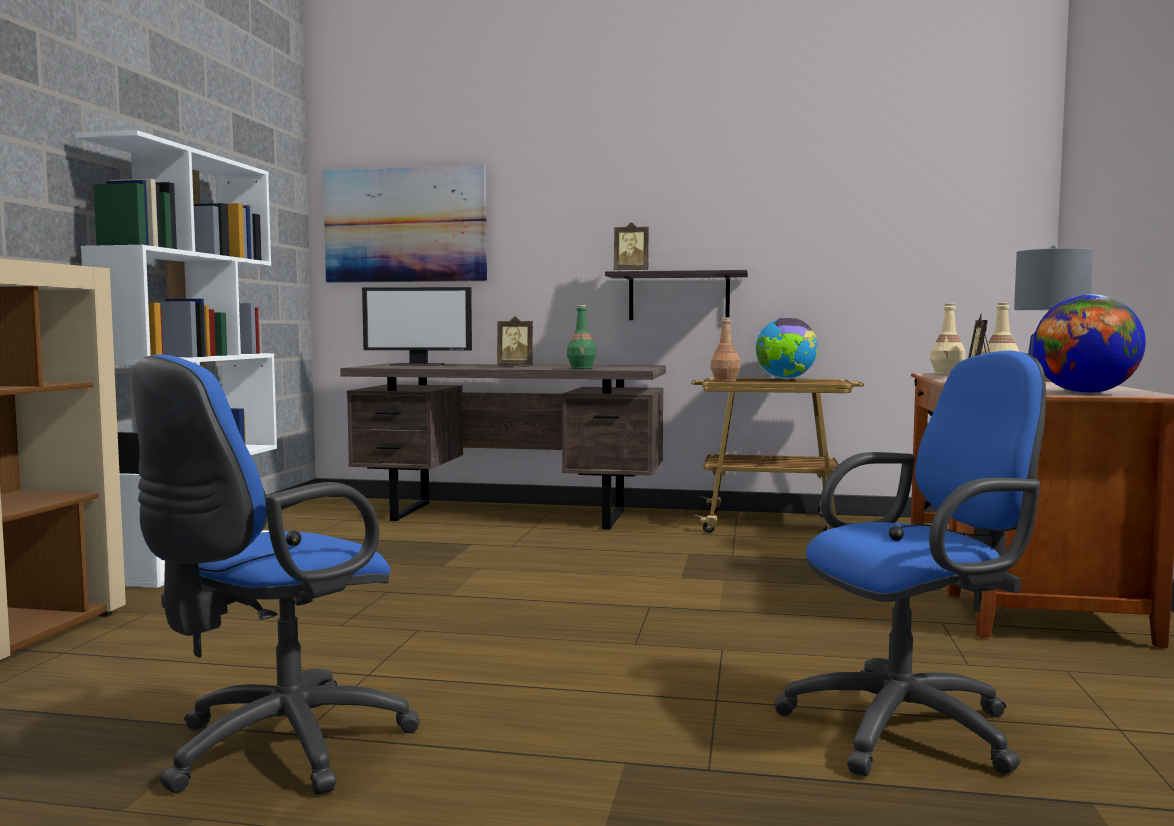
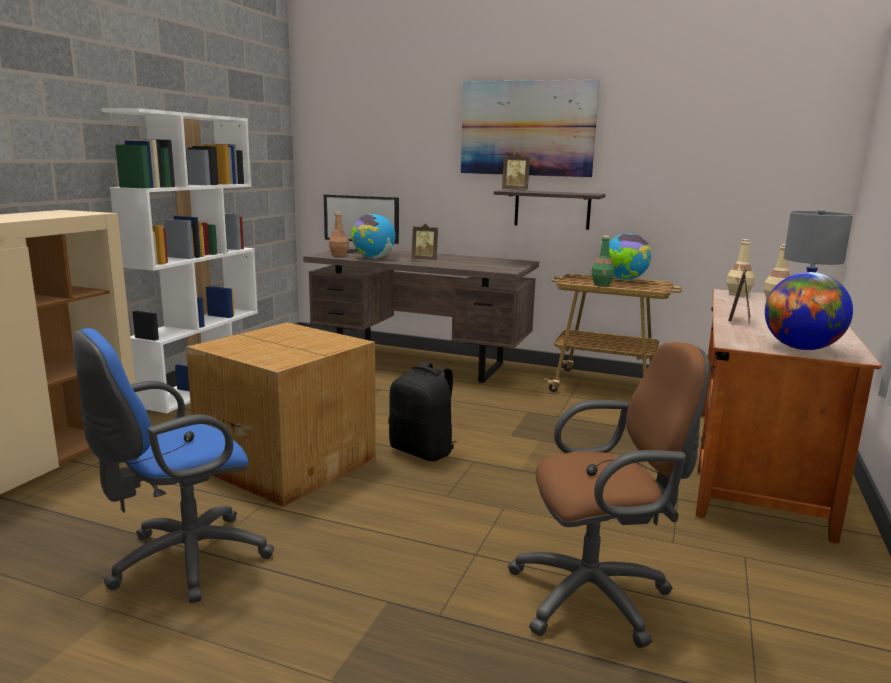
camera: 10 degrees right, 10 degrees up
(379, 626) = (287, 462): none -> cardboard box
(405, 225) = (357, 146): picture -> picture (527, 128)
(442, 367) = (373, 258): none -> globe
(571, 601) = (423, 451): none -> black backpack
(582, 368) = (468, 266): green bottle -> green bottle (602, 284)
(725, 381) = (574, 282): brown bottle -> brown bottle (339, 255)
(913, 727) = (598, 596): blue office chair -> brown office chair

